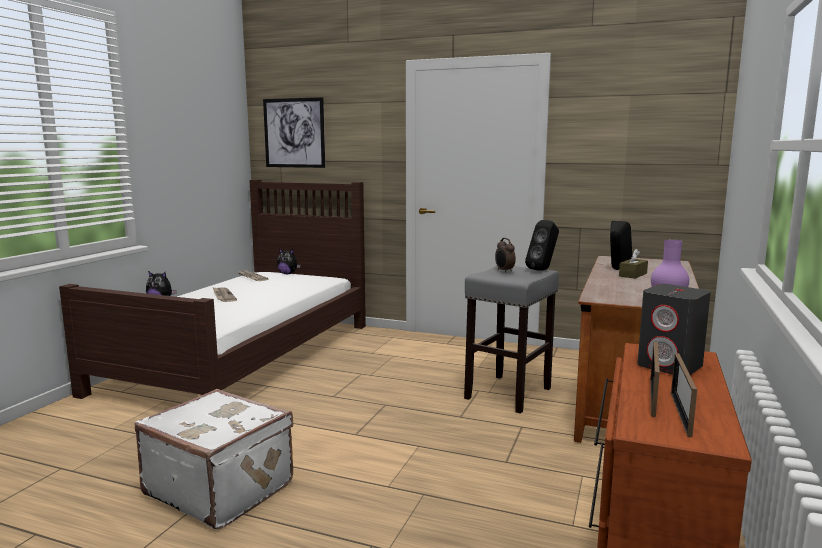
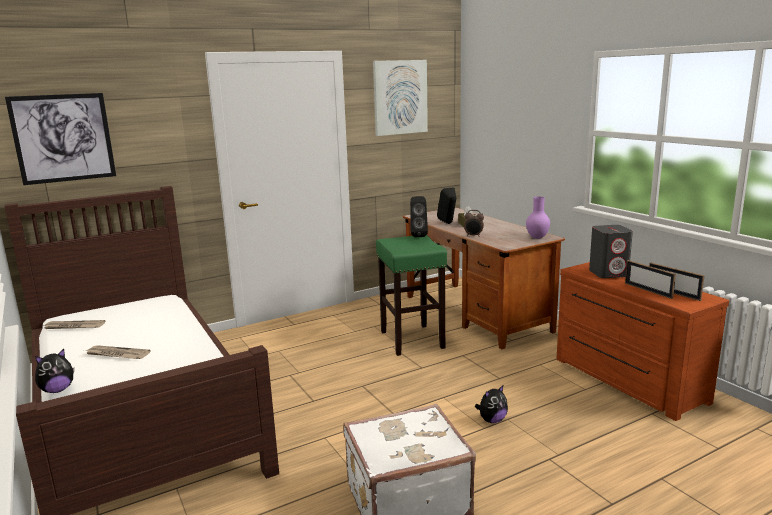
camera: 50 degrees left, 5 degrees up
(288, 274) = (99, 309): plush toy -> plush toy (492, 420)
(504, 271) = (400, 243): alarm clock -> alarm clock (473, 236)
(508, 393) = (411, 339): grey stool -> green stool
(627, 108) = (400, 97): none -> picture

